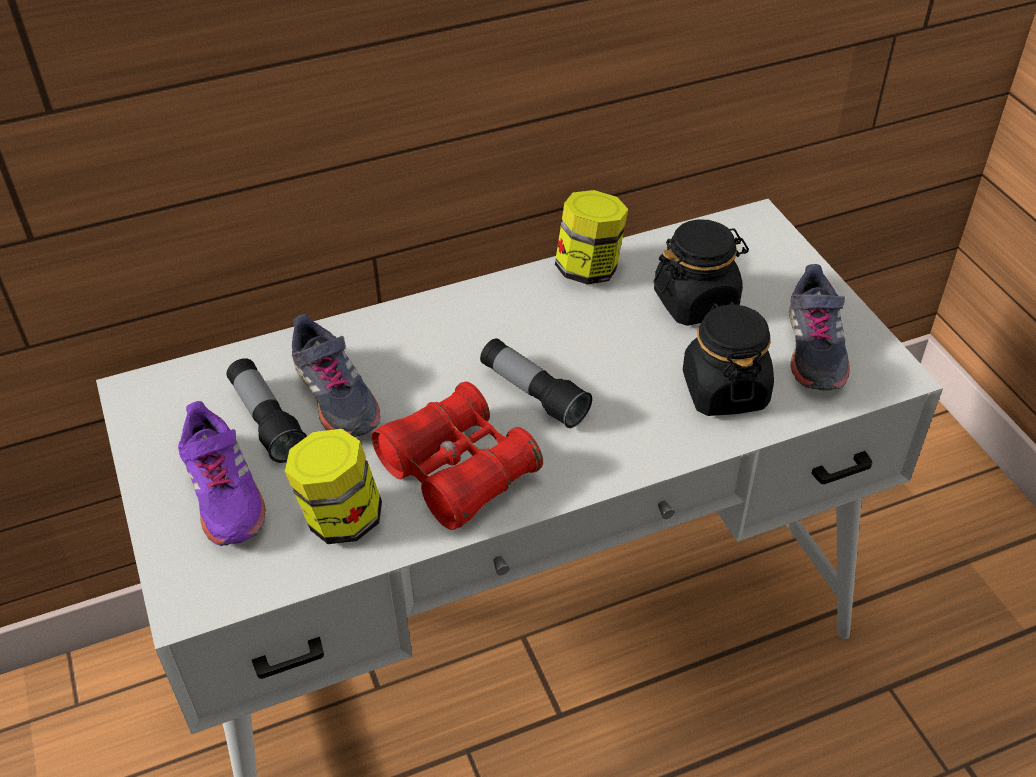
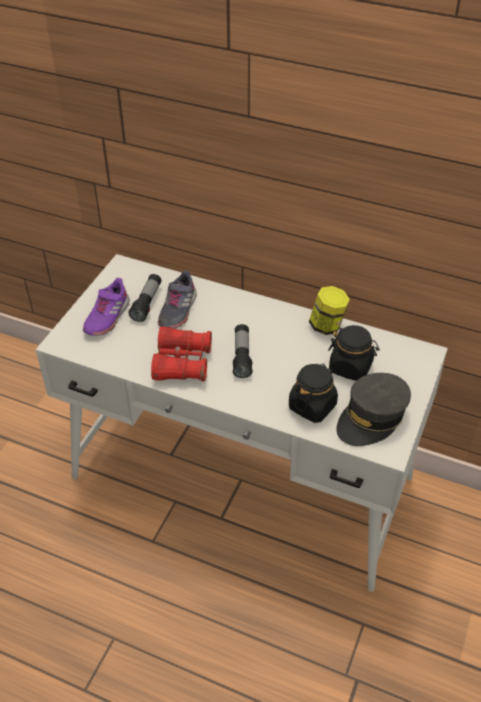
camera: 45 degrees right, 0 degrees up
(340, 518) = (128, 350): jar -> none
(813, 349) = (371, 418): grey shoe -> grey cap

